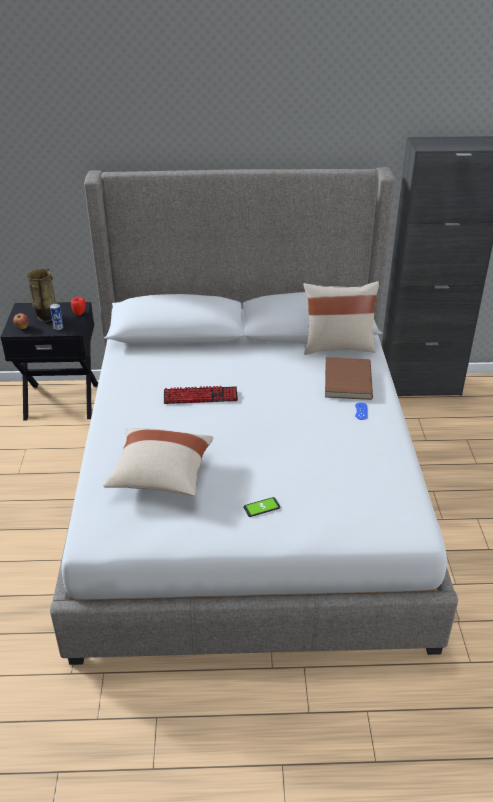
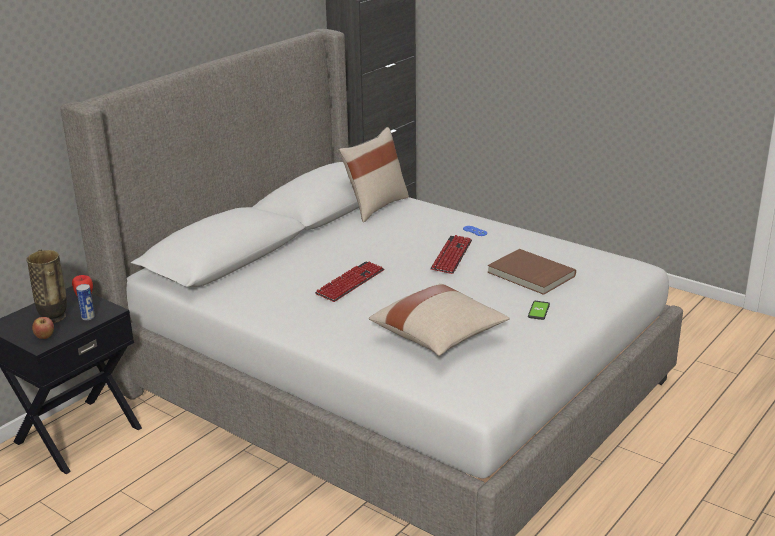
camera: 50 degrees left, 10 degrees down
(301, 420) = (451, 256): none -> keyboard
(346, 380) = (427, 221): brown book -> brown book (530, 275)

